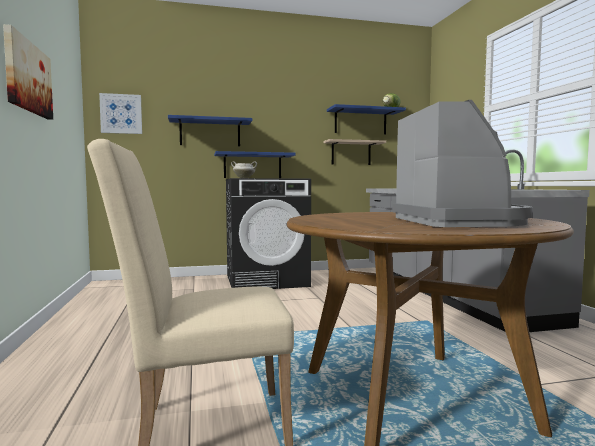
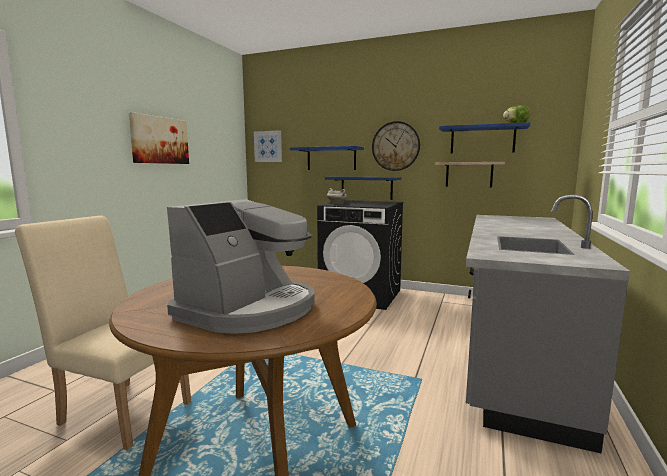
camera: 35 degrees right, 5 degrees up
(282, 123) = (395, 146): none -> wall clock

